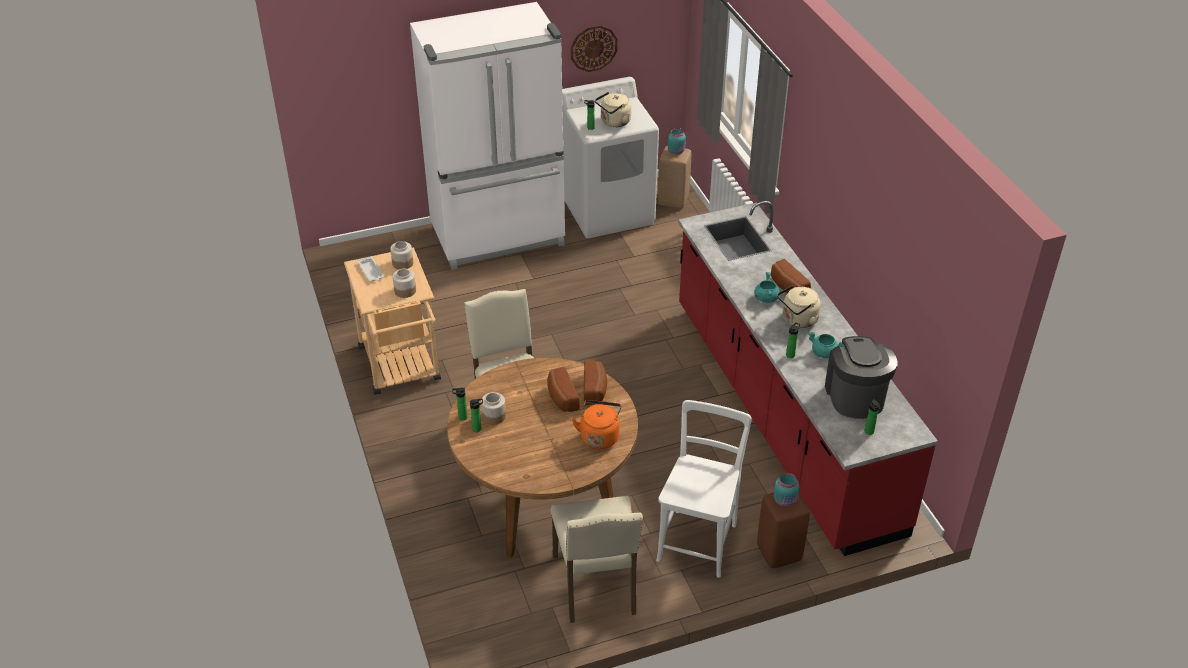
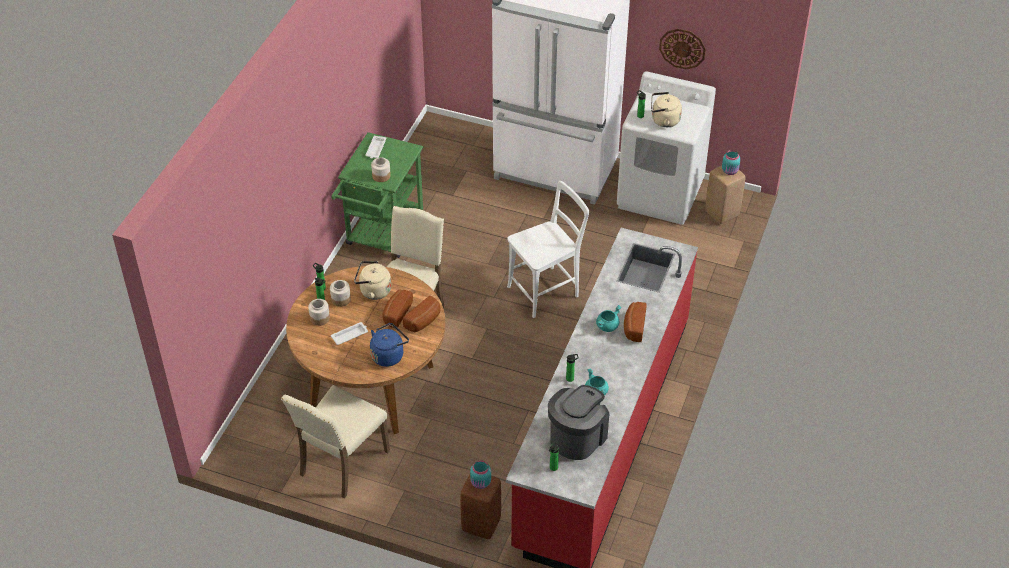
camera: 40 degrees right, 5 degrees up
(401, 369) = (382, 235): beige cart -> green cart
(402, 263) = (402, 154): jar -> jar (319, 318)
(541, 441) = (350, 335): none -> white tray
(599, 436) = (389, 355): orange kettle -> blue kettle
(698, 539) = (440, 478): white chair -> white chair (546, 290)
(797, 320) = (608, 357): beige kettle -> beige kettle (373, 291)

